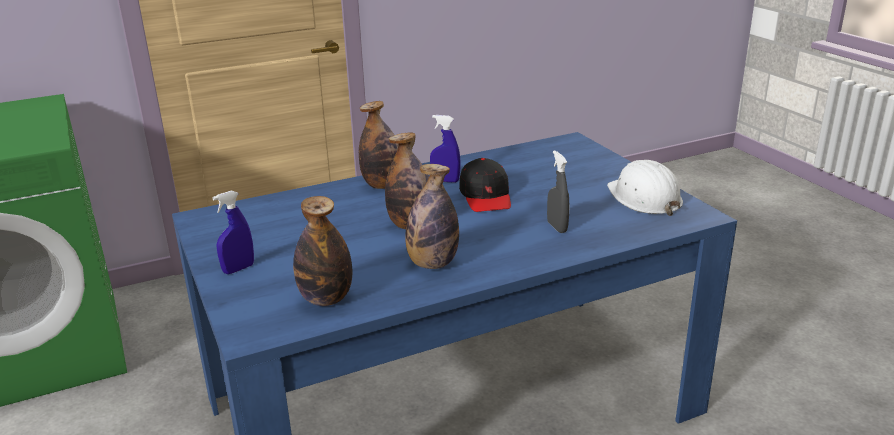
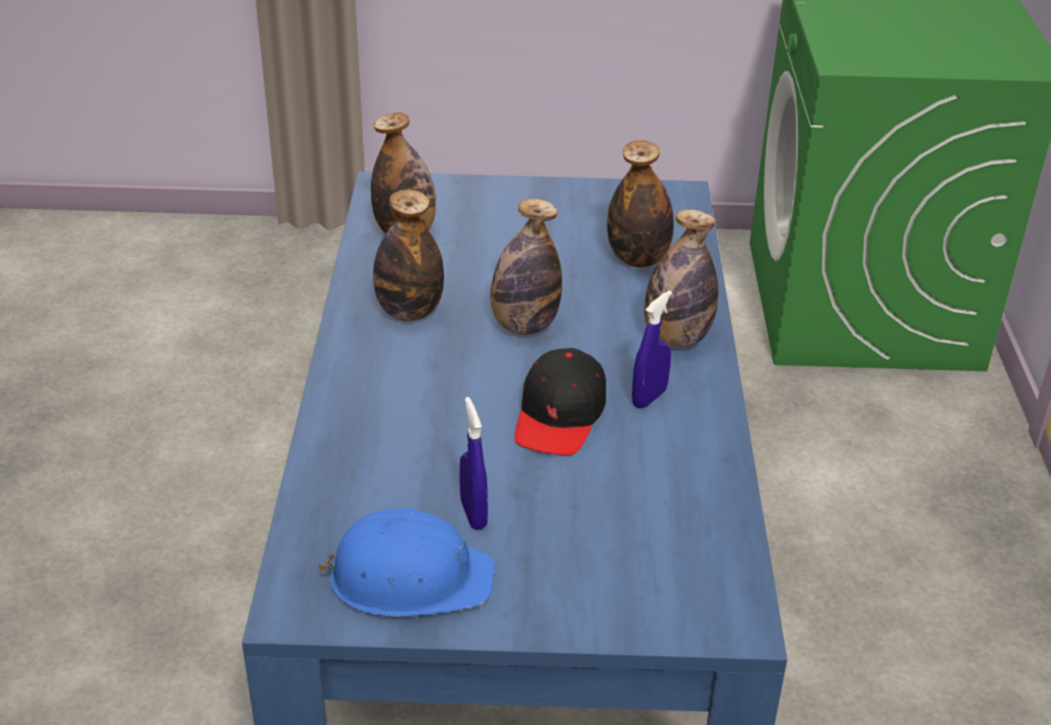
camera: 115 degrees right, 10 degrees up
(238, 269) = (520, 198): blue spray bottle -> blue spray bottle (473, 514)
(301, 211) = (638, 259): none -> bottle
(486, 196) = (560, 416): black cap -> black cap turned 90 degrees counterclockwise
(557, 227) = (403, 440): grey spray bottle -> none
(644, 198) = (409, 577): white hard hat -> blue hard hat

